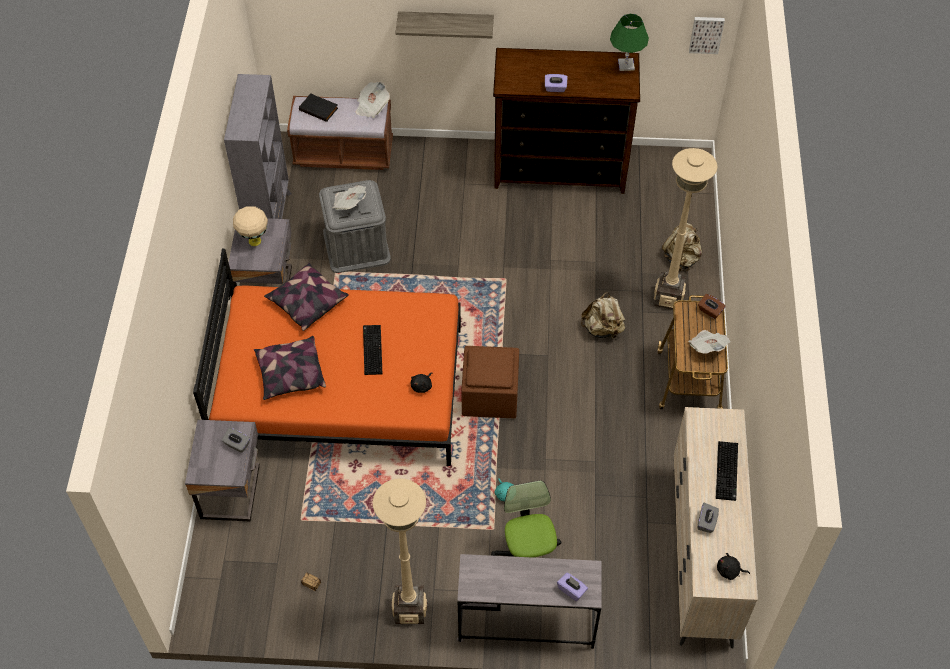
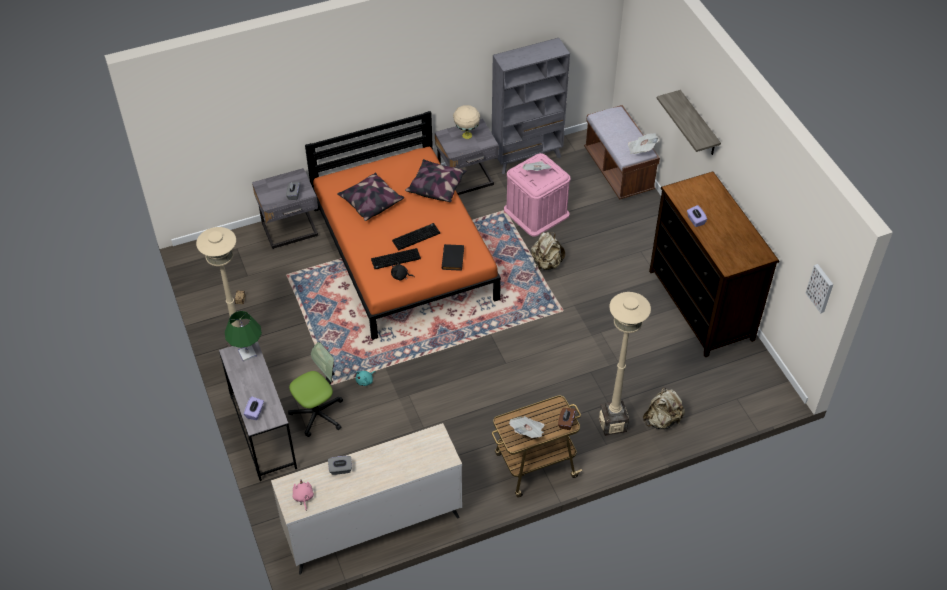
camera: 65 degrees right, 5 degrees down
(319, 109) = (617, 122): black book -> black book (453, 259)
(356, 246) = (536, 212): grey storage box -> pink storage box
(489, 395) = (447, 340): brown ottoman -> none
(602, 329) = (553, 390): beige backpack -> beige backpack (546, 263)
(626, 65) = (757, 256): green table lamp -> green table lamp (247, 353)
(727, 472) = (394, 470): keyboard -> keyboard (395, 260)
(729, 571) = (303, 497): black plush toy -> pink plush toy

